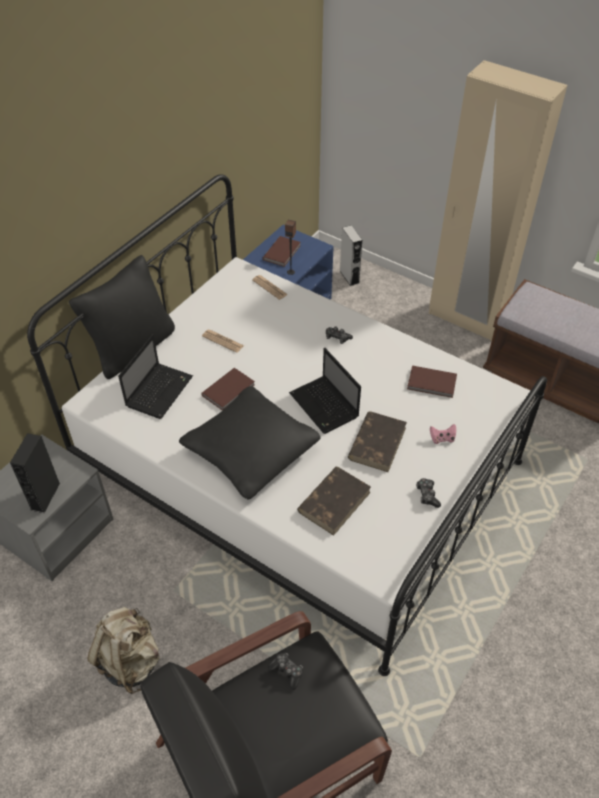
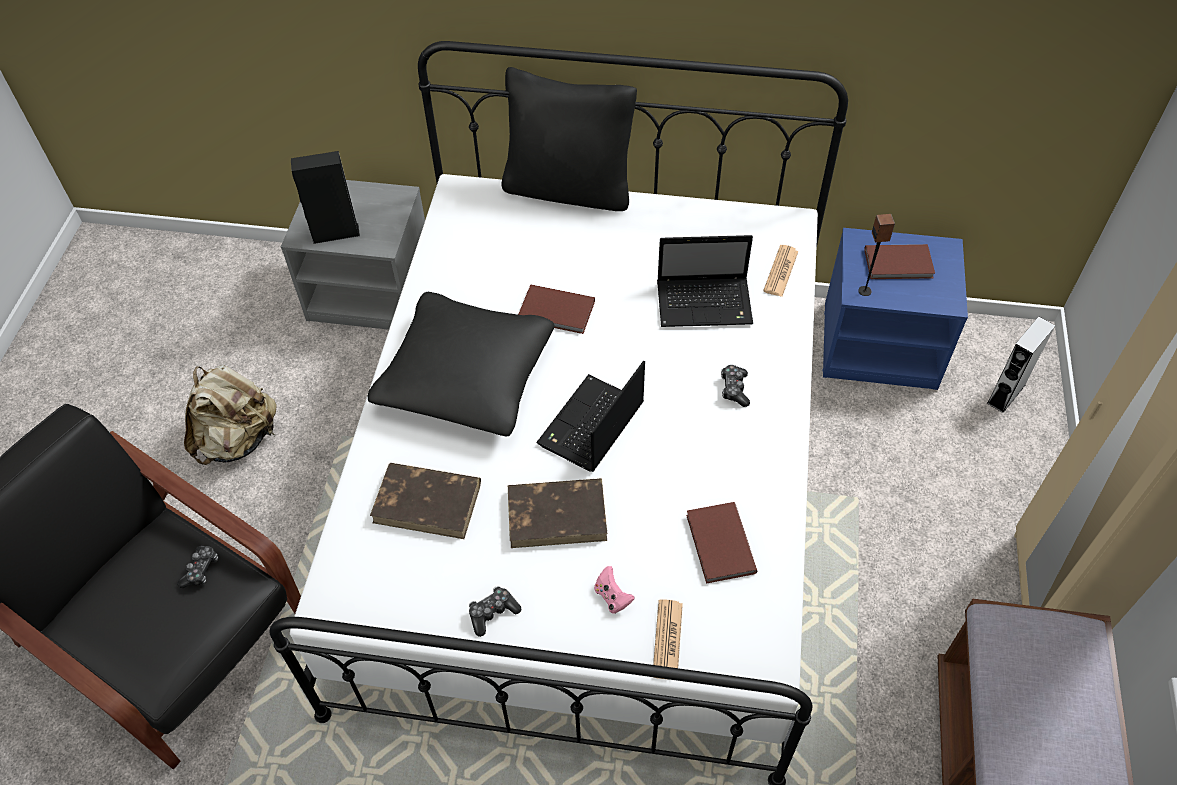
camera: 65 degrees right, 5 degrees up
(160, 390) = (515, 245): laptop -> laptop (706, 303)
(223, 341) = (640, 267): newspaper -> newspaper (667, 640)

